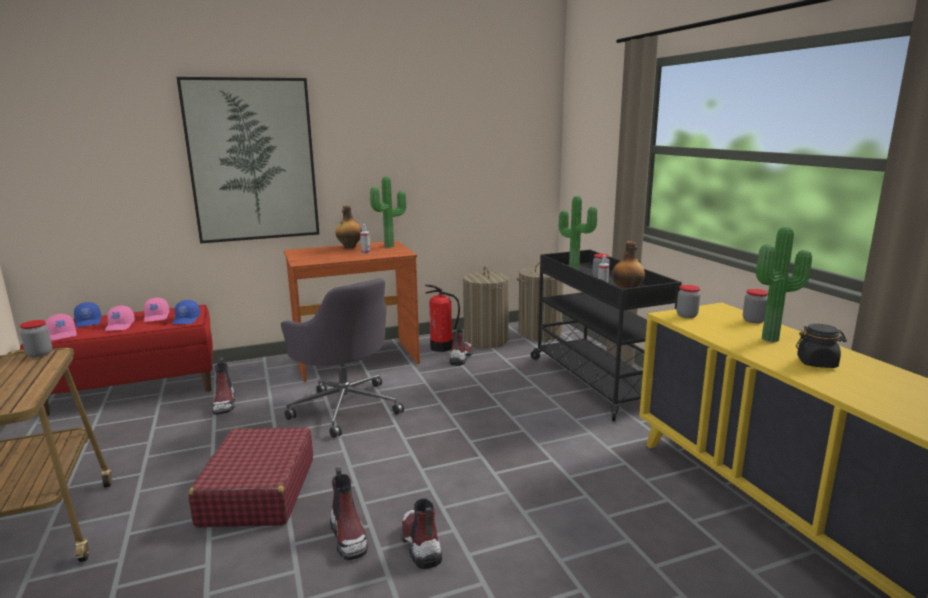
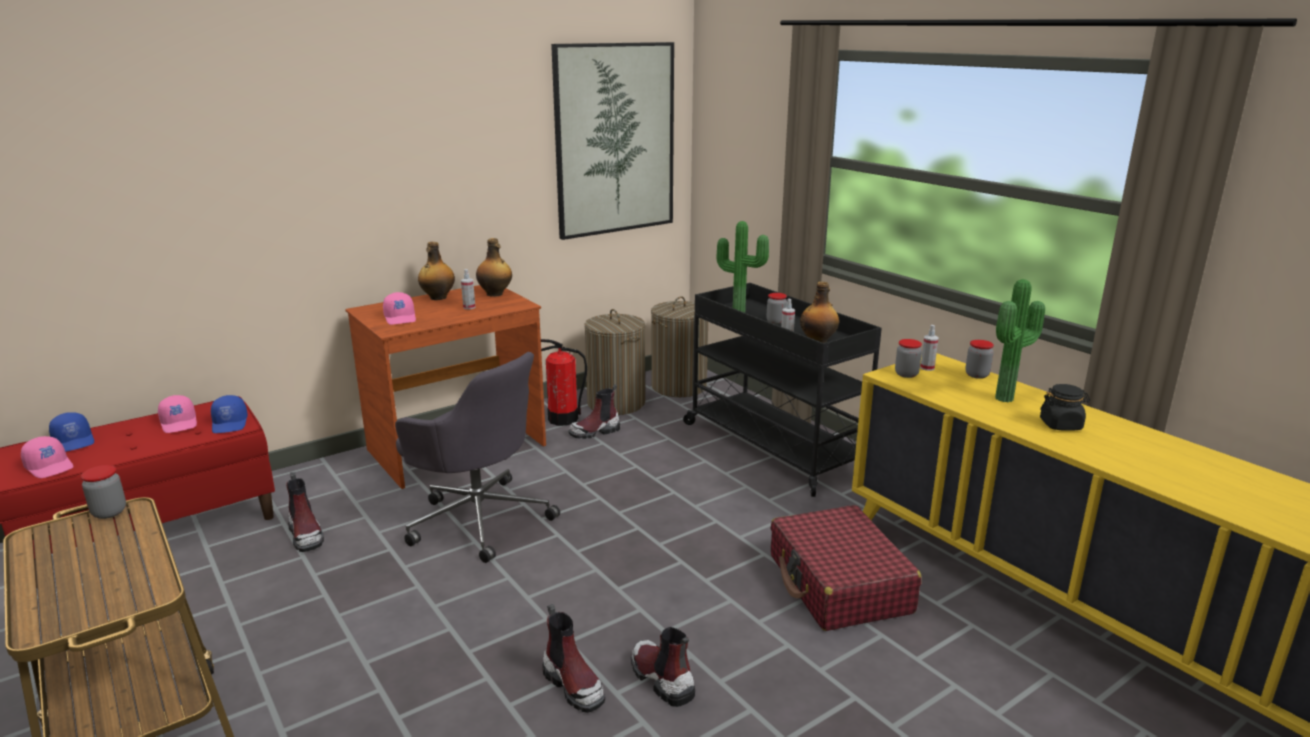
camera: 15 degrees left, 5 degrees up
(120, 326) = (133, 443): pink cap -> pink cap (401, 318)
(252, 160) = (294, 186): picture -> picture (615, 140)
(258, 492) = (426, 648): red suitcase -> red suitcase (839, 584)
(390, 246) = (495, 294): potted plant -> bottle
(460, 358) = (595, 432): boot -> boot turned 120 degrees counterclockwise
(709, 312) = (927, 368): none -> spray bottle

